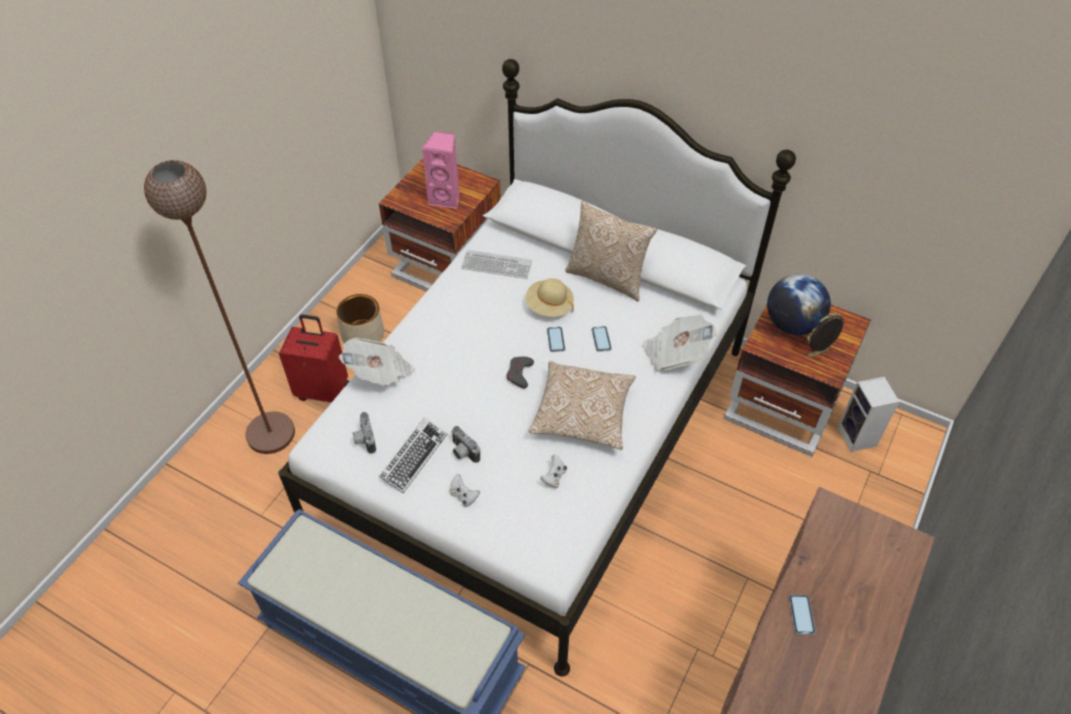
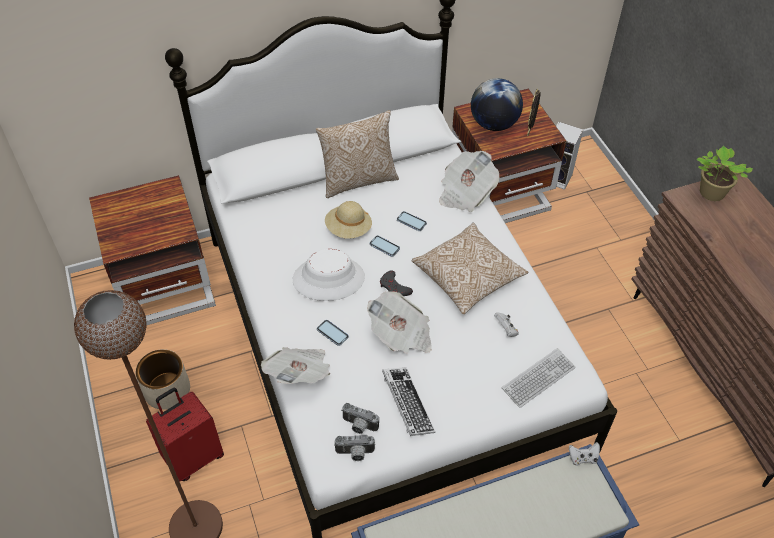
camera: 50 degrees left, 0 degrees up
(446, 198) = (155, 218): pink speaker -> none
(463, 452) = (432, 370): camera -> camera (355, 454)
(464, 496) = (473, 395): white game controller -> white game controller (582, 458)
(477, 409) = (401, 335): none -> newspaper
(485, 328) = (328, 278): none -> white hat
(496, 265) = (273, 232): keyboard -> keyboard (538, 378)
(801, 615) = (748, 266): phone -> phone (332, 333)
(865, 528) = (710, 193): none -> potted plant

